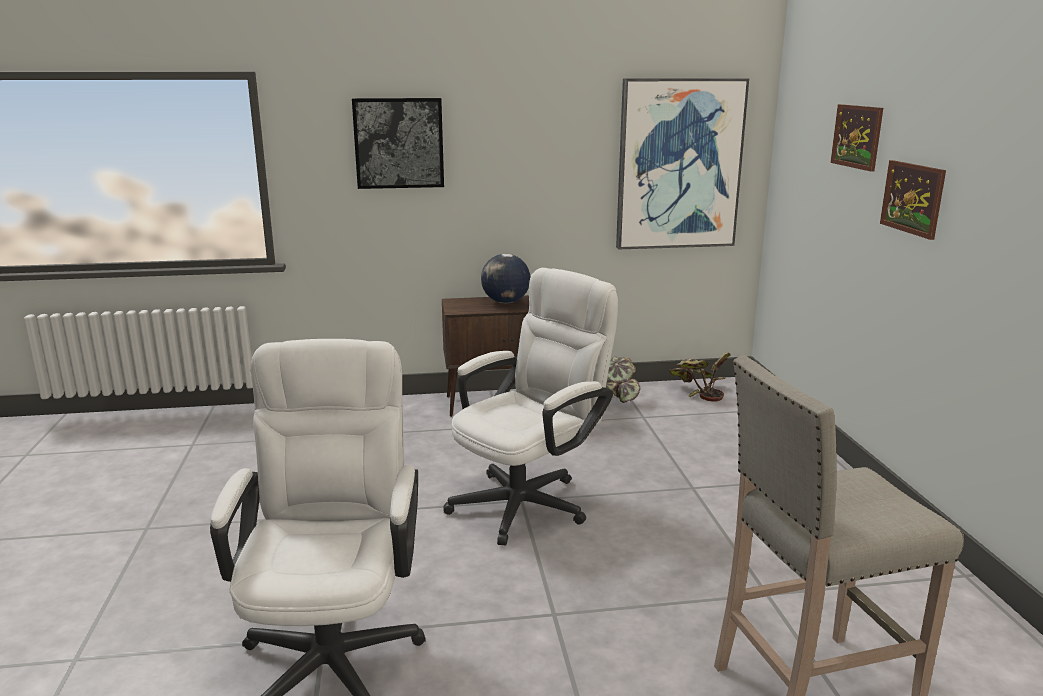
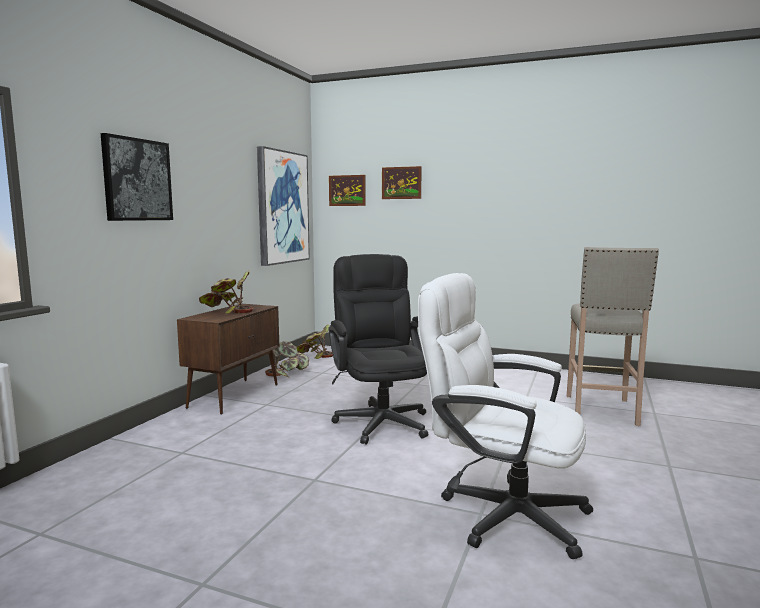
camera: 60 degrees left, 10 degrees down
(505, 302) = (228, 311): globe -> potted plant
(530, 501) = (380, 419): white office chair -> black office chair
(912, 198) = (455, 207): picture -> picture (347, 190)

